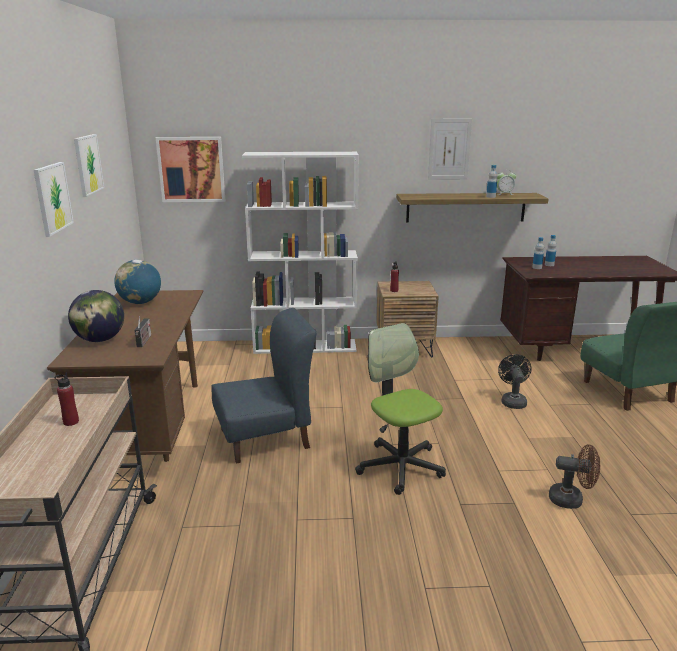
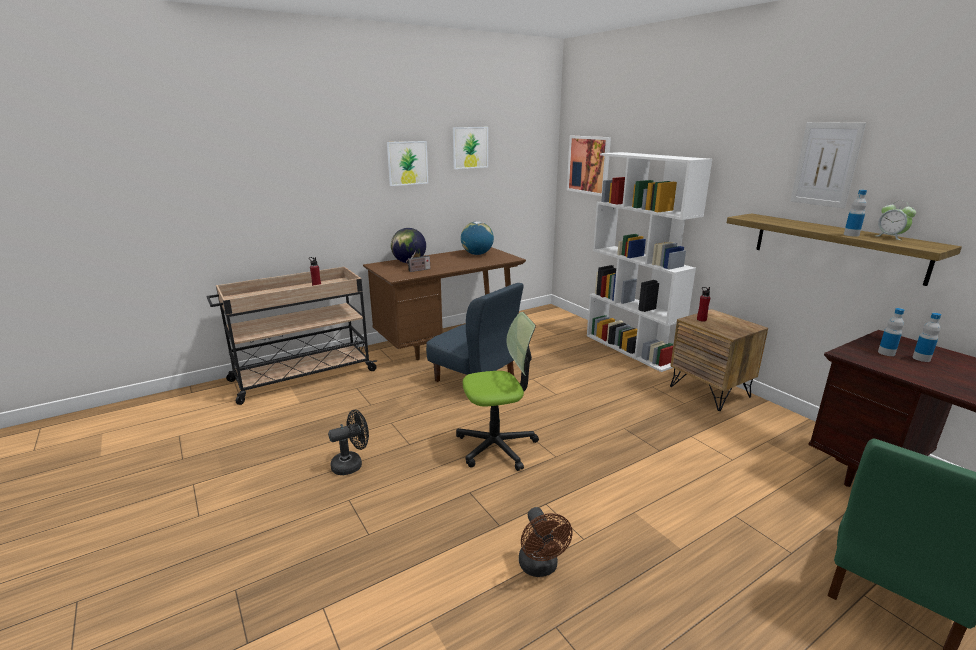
camera: 60 degrees right, 0 degrees up
(400, 466) = (496, 446): office chair -> office chair turned 45 degrees clockwise
(512, 401) = (702, 484): black fan -> black fan (352, 464)

